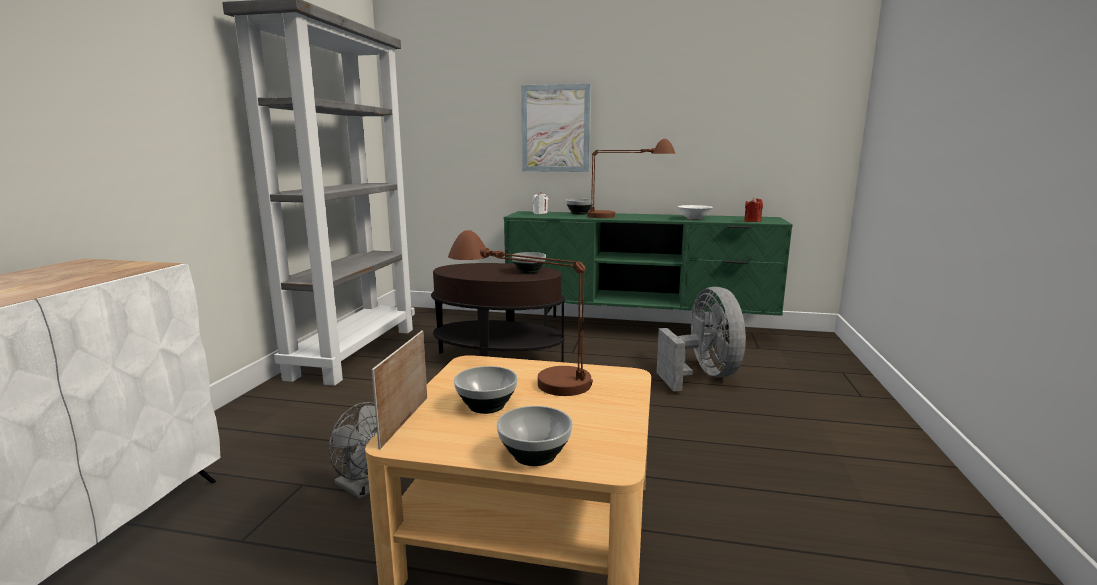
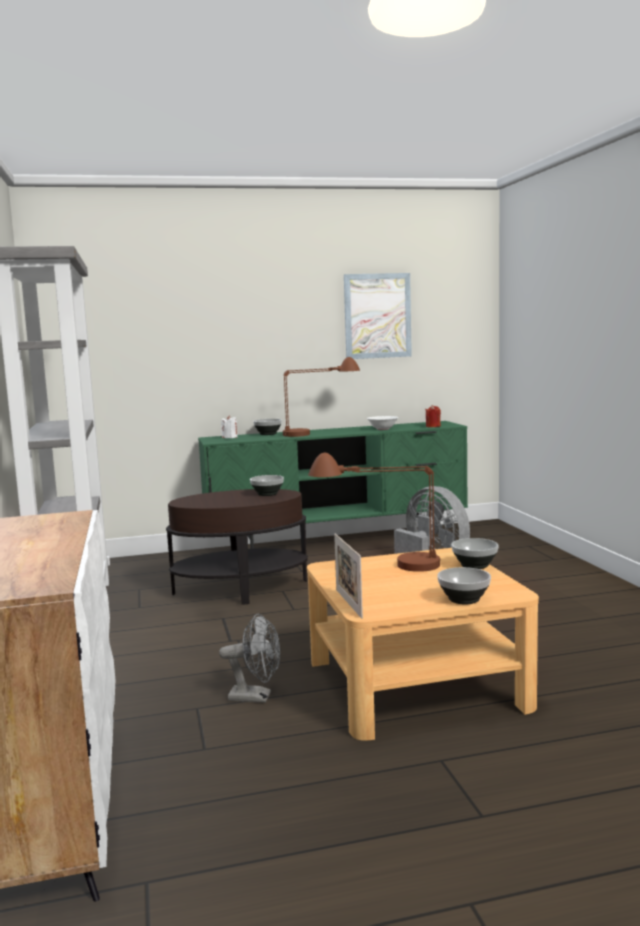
camera: 25 degrees left, 5 degrees down
(486, 406) = (388, 585): bowl -> bowl (475, 566)
(555, 128) = (233, 350): picture -> picture (377, 316)

